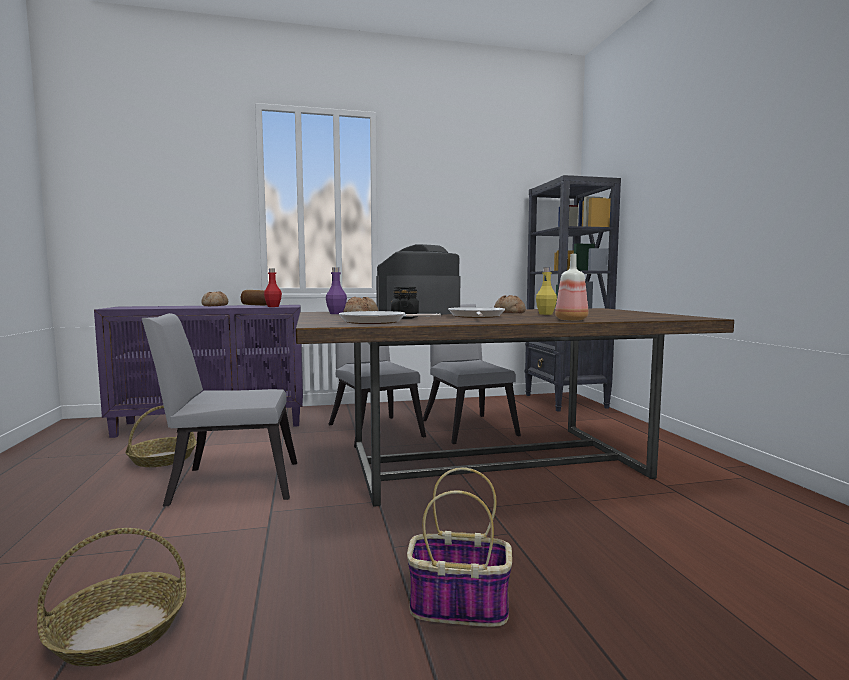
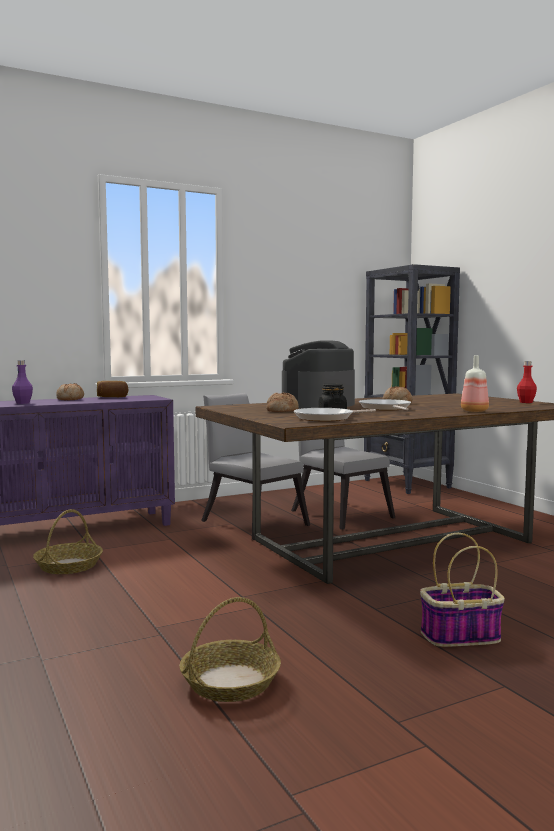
camera: 15 degrees left, 0 degrees up
(227, 483) = (169, 579): grey chair -> none
(273, 306) = (143, 399): red bottle -> red bottle (526, 402)
(336, 313) = (245, 408): purple bottle -> purple bottle (23, 403)
(545, 314) = (433, 403): yellow bottle -> none

